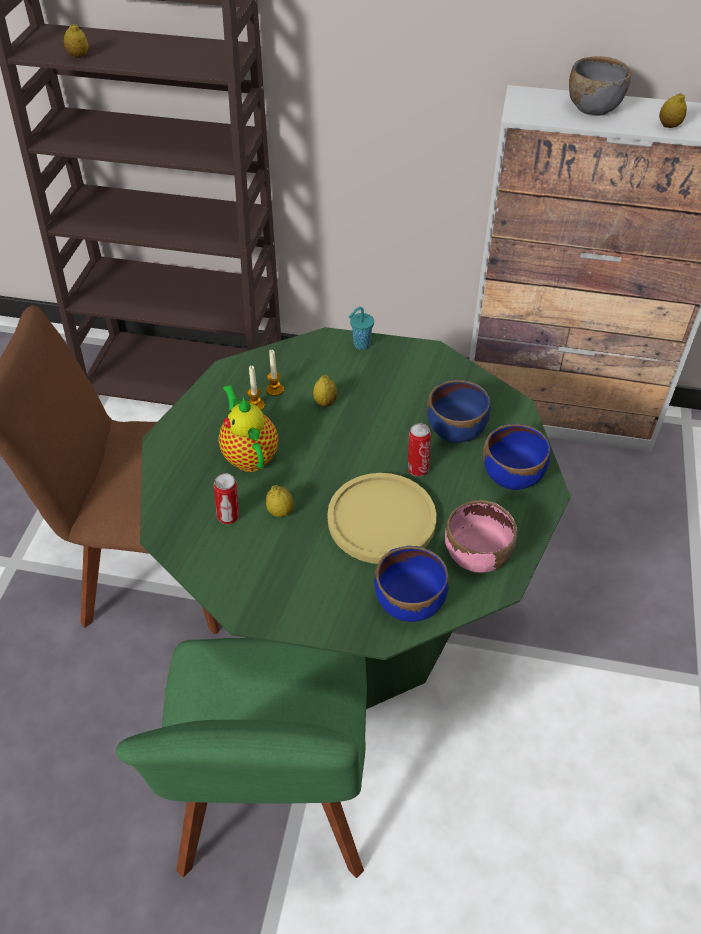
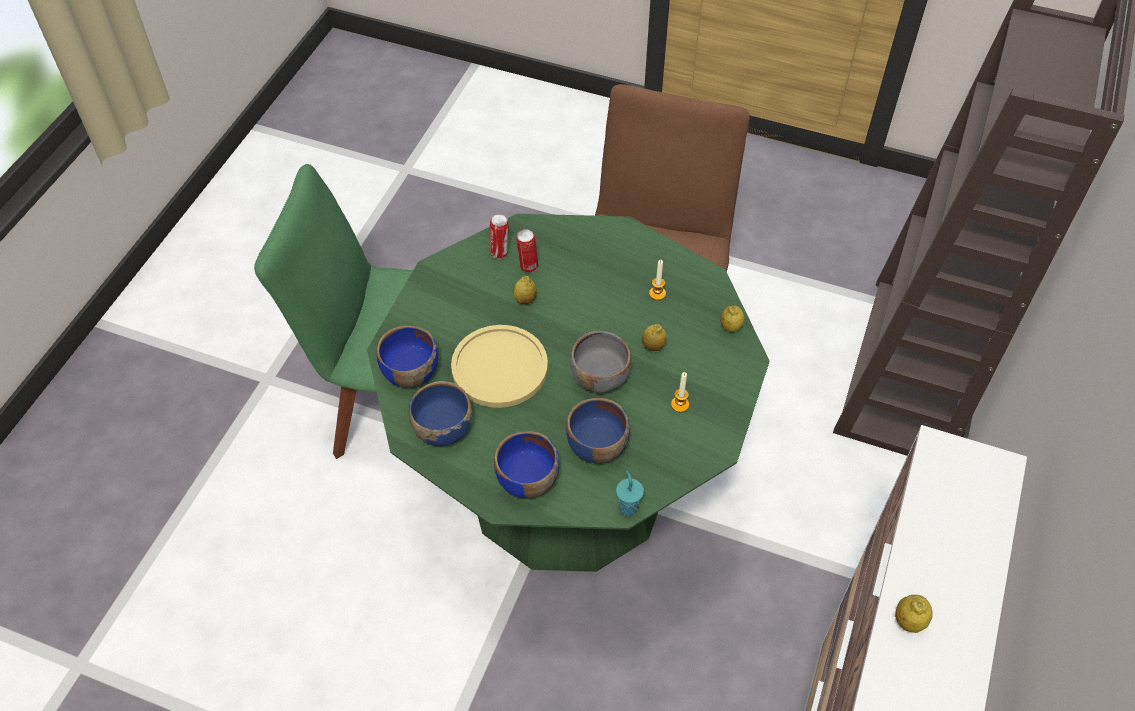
camera: 100 degrees right, 5 degrees up
(78, 56) = (1024, 55): lemon -> lemon (730, 327)
(249, 455) = (595, 284): teapot -> none
(275, 390) = (677, 310): candle -> candle (680, 405)
(360, 345) = (736, 386): turquoise cup -> turquoise cup (628, 507)
(417, 468) = (553, 404): can -> can (500, 252)
(476, 555) = (443, 429): pink bowl -> blue bowl
(593, 108) = (961, 540): grey bowl -> grey bowl (600, 377)

